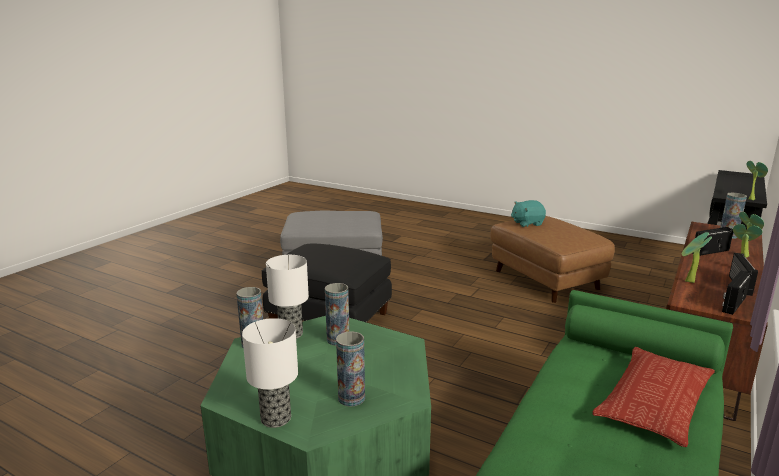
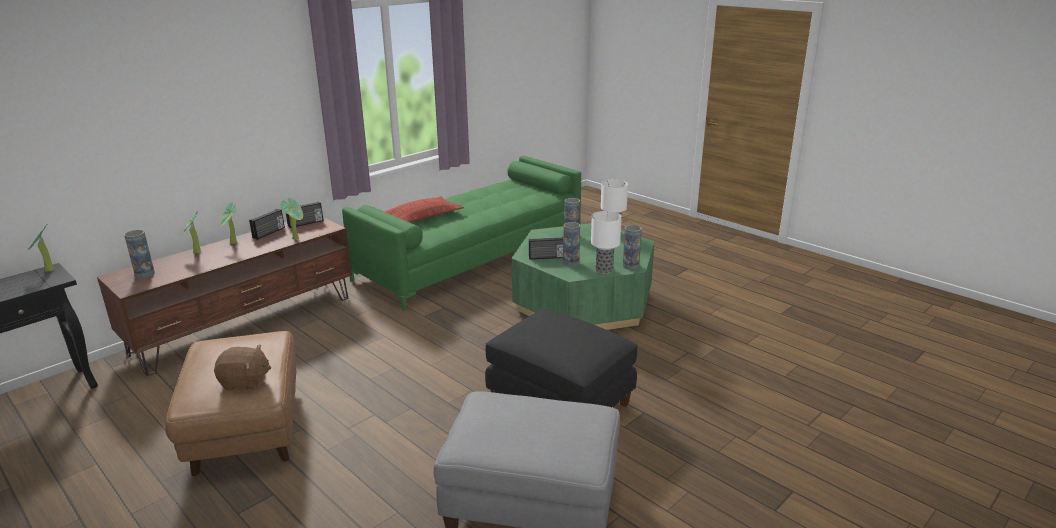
camera: 165 degrees left, 5 degrees up
(527, 223) = (245, 381): turquoise plush toy -> brown plush toy
(710, 251) = (211, 260): radio -> radio (546, 257)

